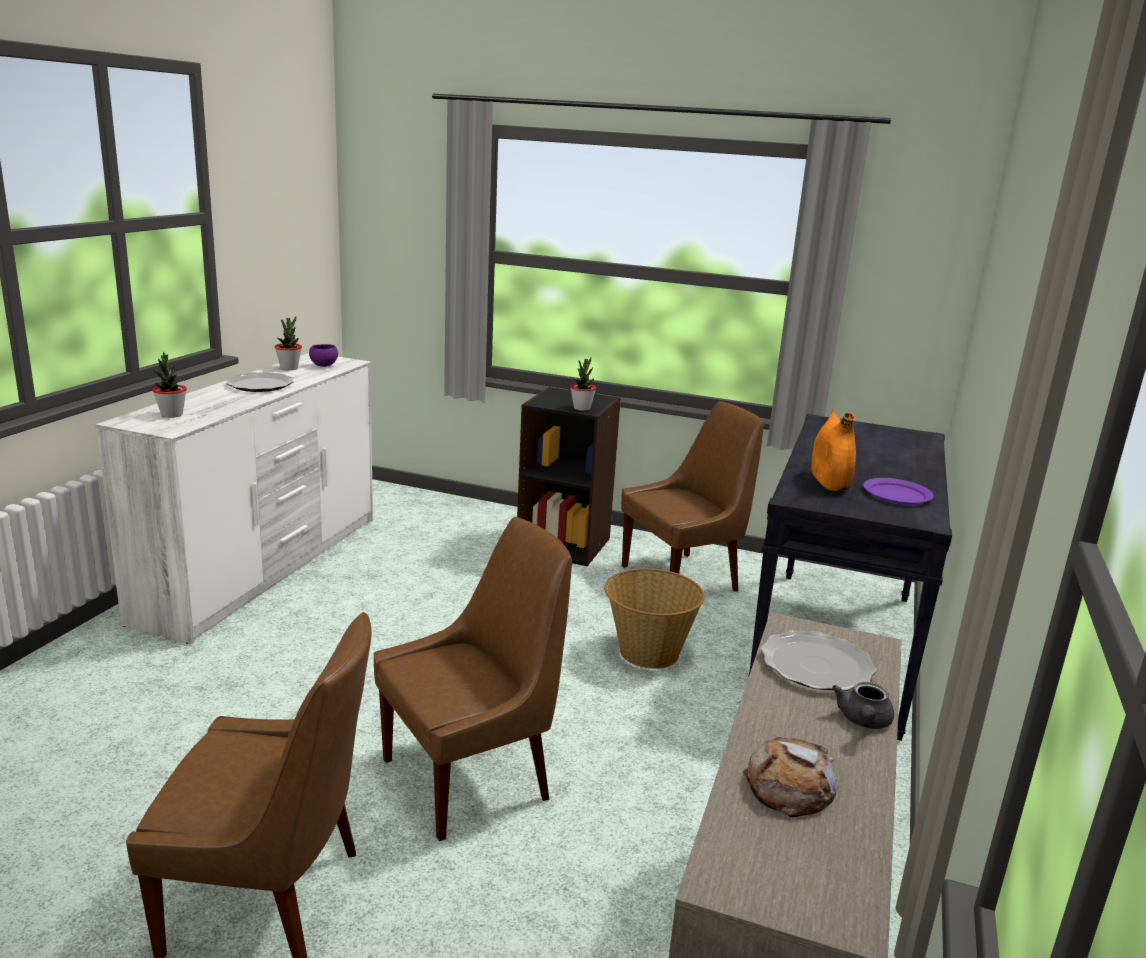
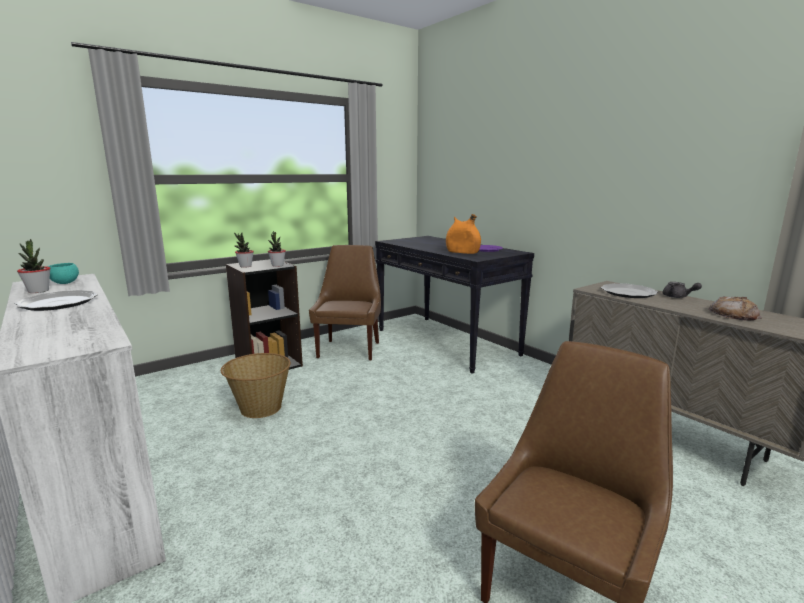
camera: 55 degrees left, 5 degrees down
(172, 415) = (57, 338): potted plant -> potted plant (245, 266)
(324, 365) = (65, 283): purple bowl -> turquoise bowl
(471, 777) = (478, 466): brown chair -> none
(648, 652) = (406, 379): basket -> basket (260, 408)

